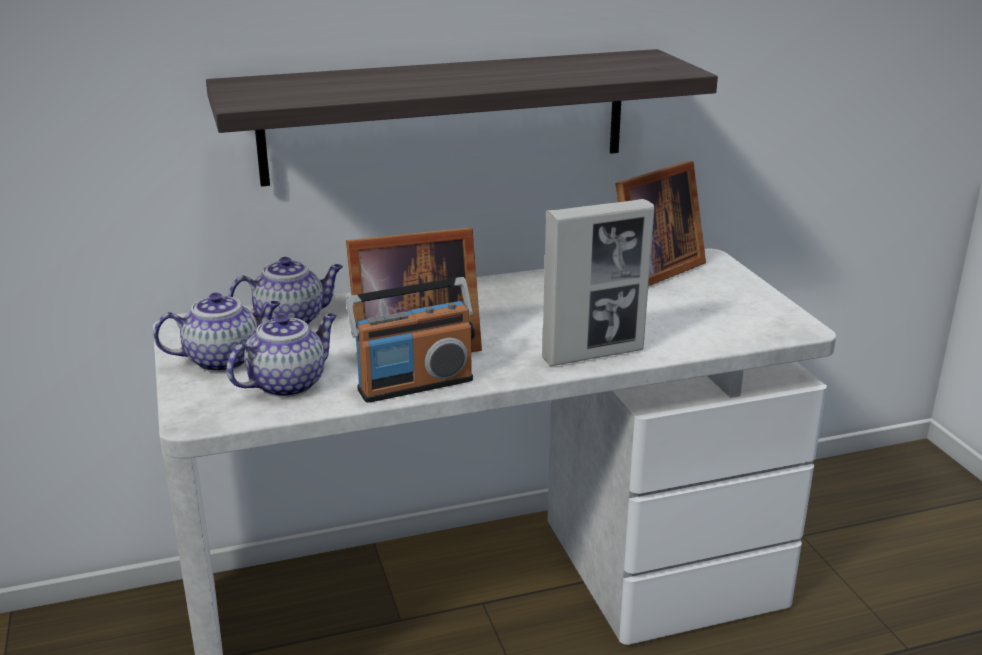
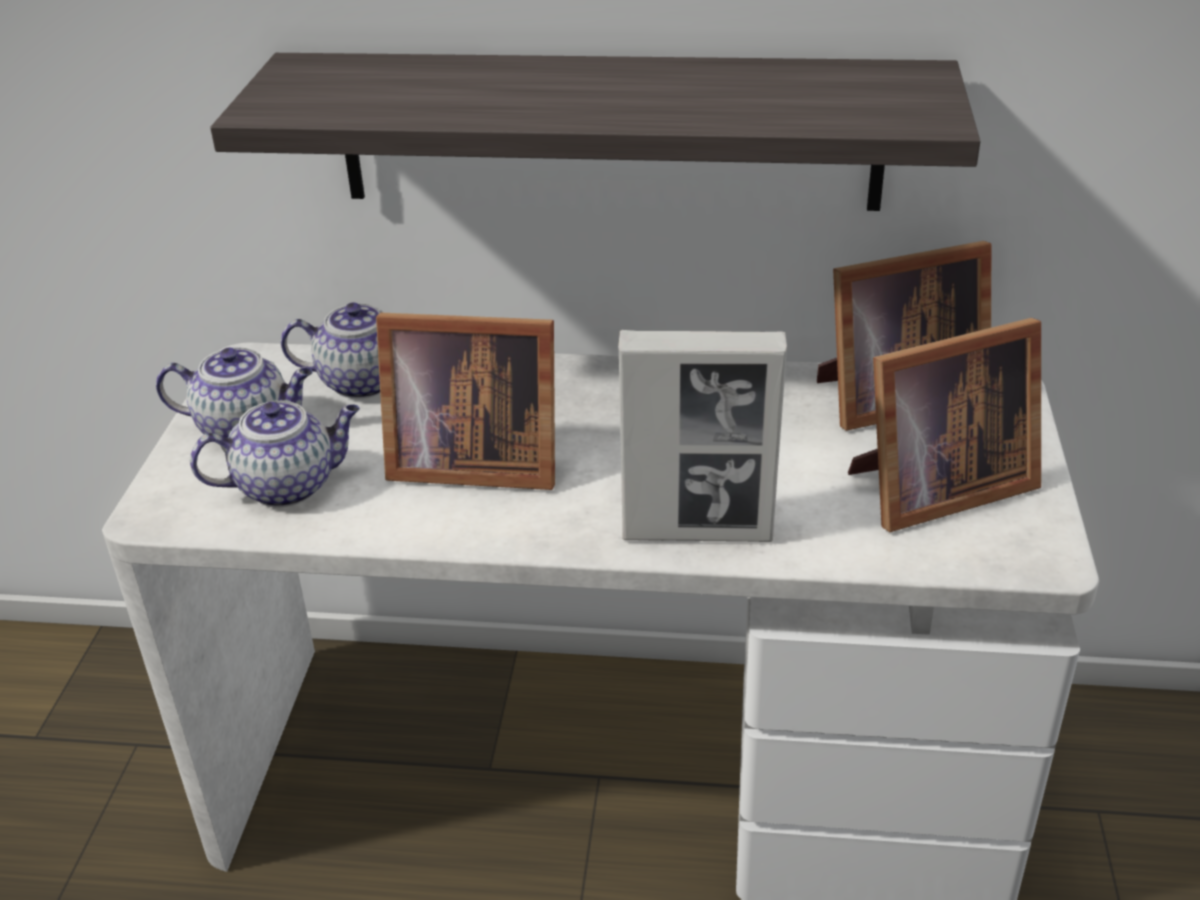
camera: 25 degrees right, 10 degrees up
(415, 384) = (431, 525): radio -> none
(711, 309) = (933, 489): none -> picture frame

